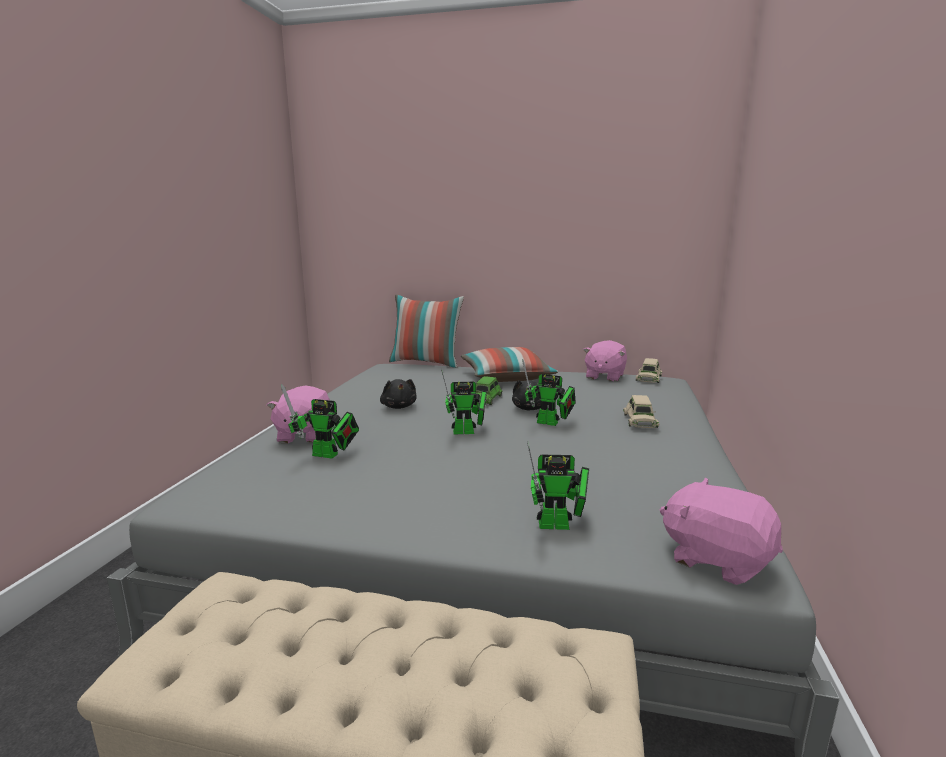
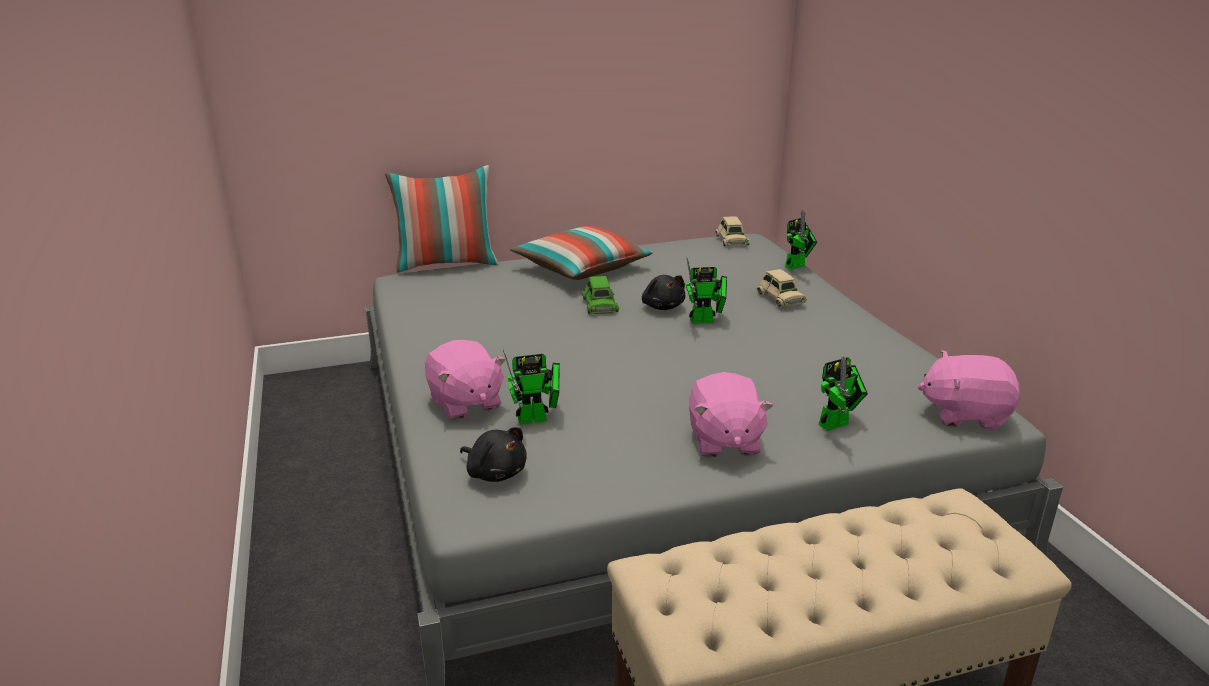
camera: 30 degrees left, 10 degrees up
(399, 406) = (517, 338): black plush toy -> black plush toy (495, 472)
(467, 432) = (642, 352): toy robot -> toy robot (797, 265)
(604, 376) = (686, 246): pink plush toy -> pink plush toy (723, 441)

